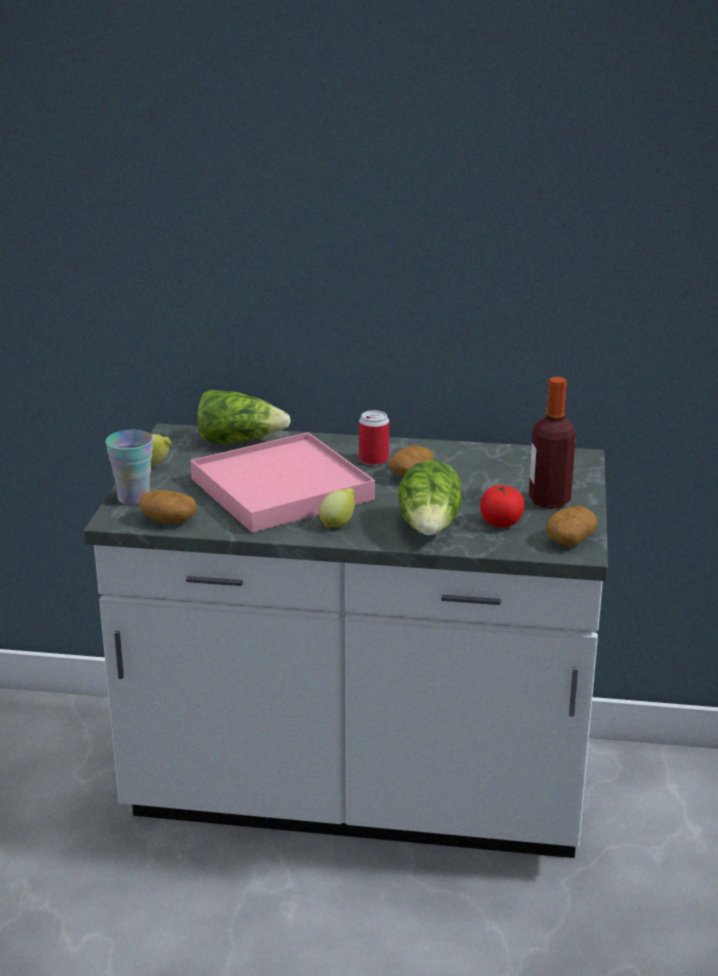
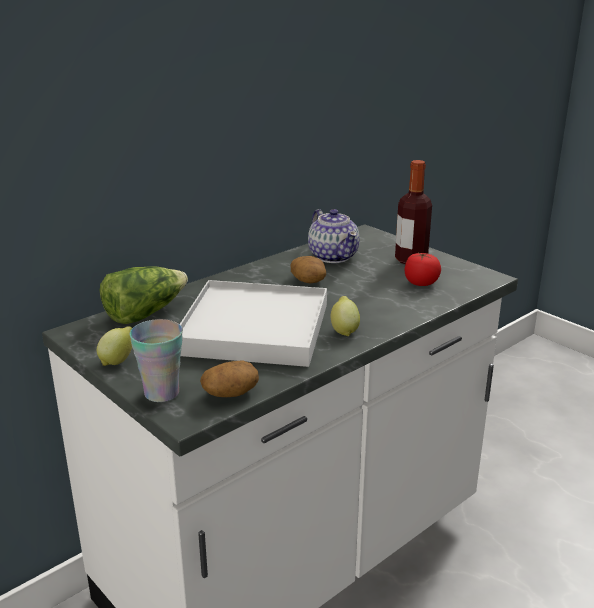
camera: 50 degrees left, 0 degrees up
(281, 489) = (255, 329): pink tray -> white tray
(373, 460) = (265, 283): can -> none
(430, 528) = (397, 304): lettuce -> none
(488, 464) = (333, 256): none -> teapot
(570, 539) = (471, 274): potato -> none

